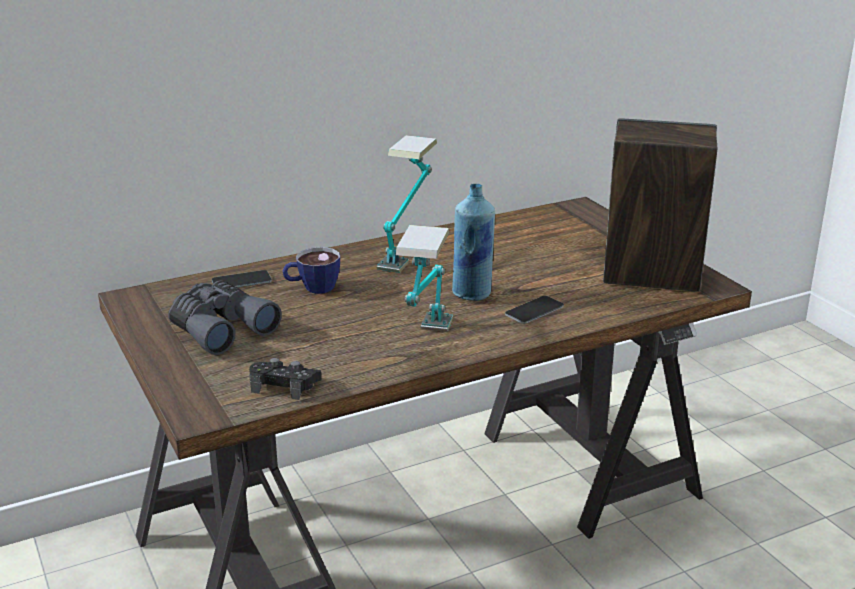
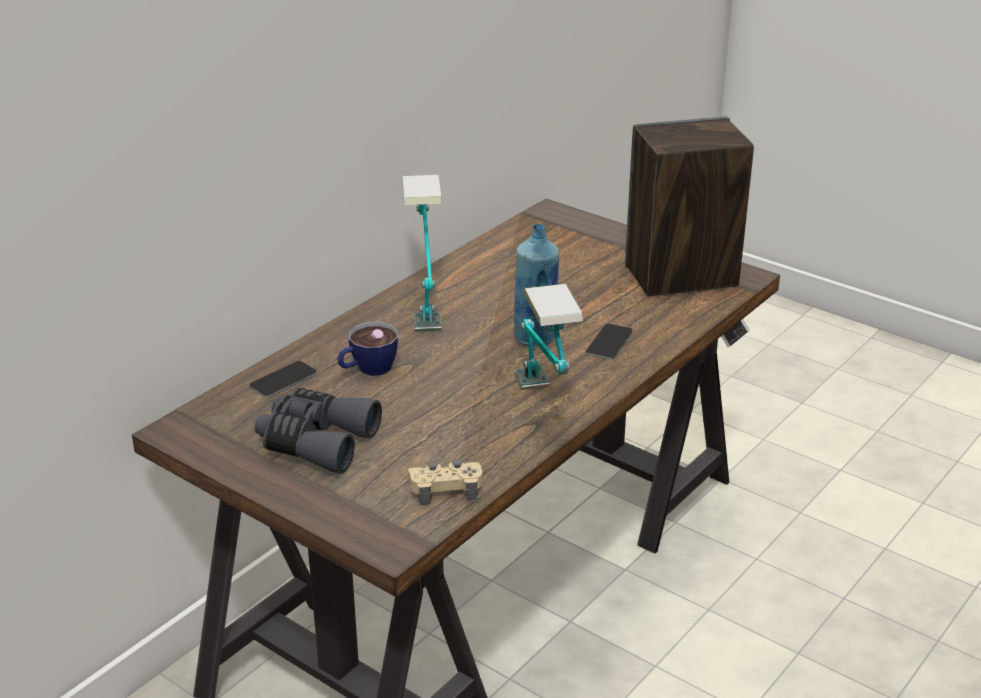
camera: 25 degrees left, 5 degrees up
(284, 385) = (445, 488): black game controller -> beige game controller

